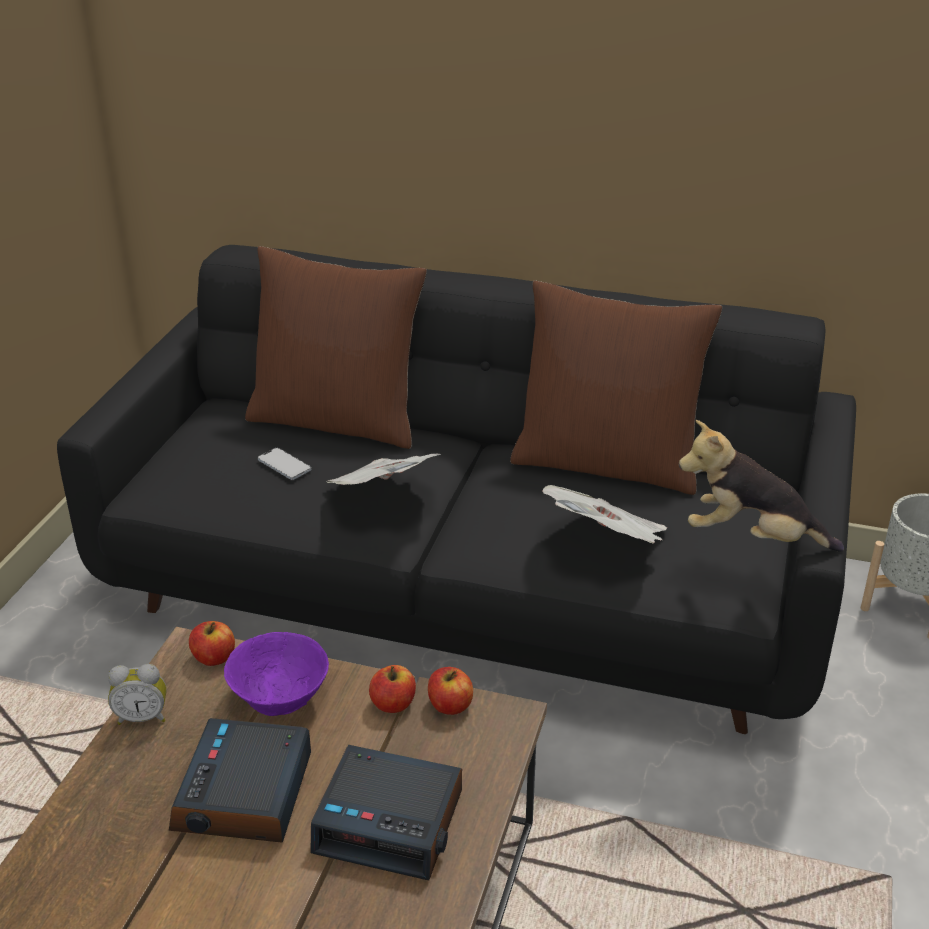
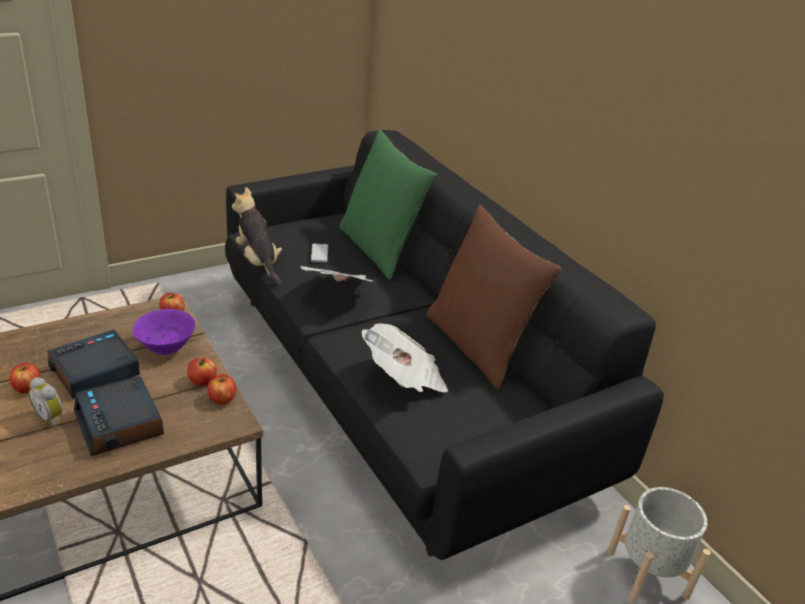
camera: 40 degrees right, 0 degrees up
(142, 717) = (113, 318): alarm clock -> alarm clock (51, 417)
(194, 880) = (27, 388): none -> apple
(337, 420) = (379, 249): brown pillow -> green pillow
(751, 538) = (445, 415): plush toy -> plush toy (258, 262)

